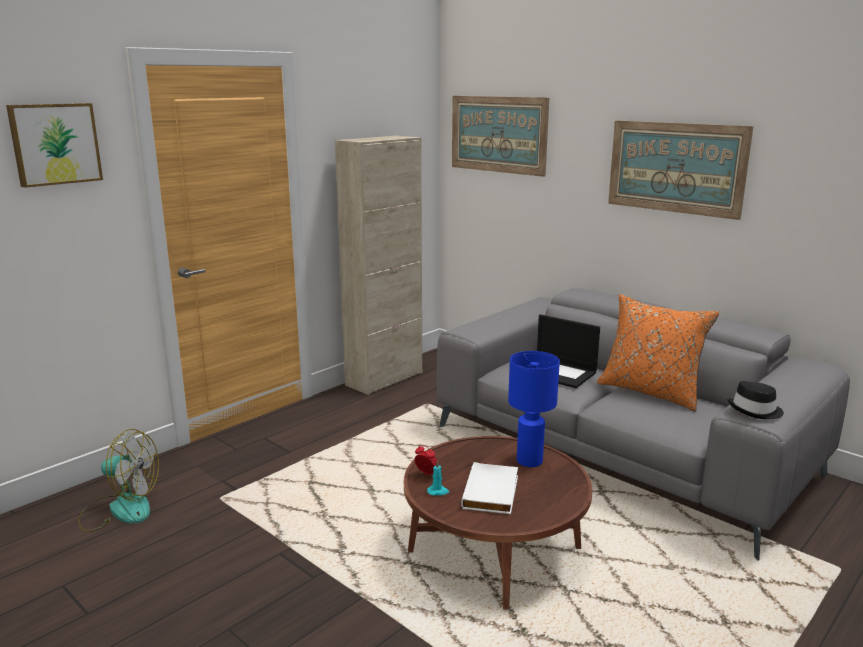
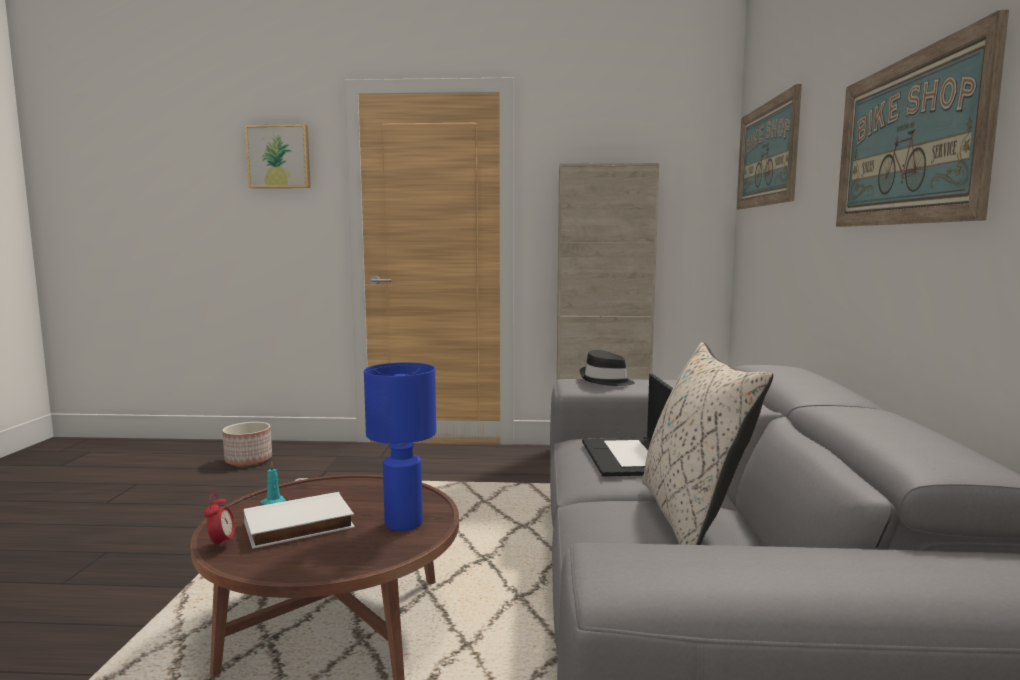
camera: 50 degrees right, 10 degrees down
(120, 509) = (249, 460): fan -> planter
(426, 474) = (304, 488): alarm clock -> alarm clock (221, 543)
(651, 392) = (692, 518): orange pillow -> beige pillow
(755, 410) = (637, 559): black hat -> black hat (606, 380)

